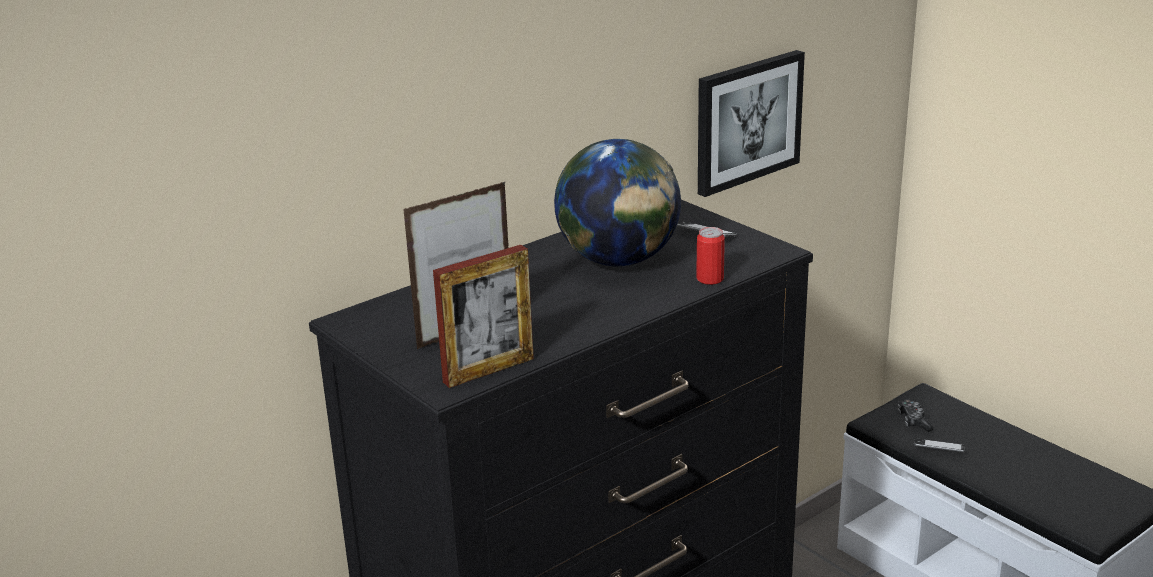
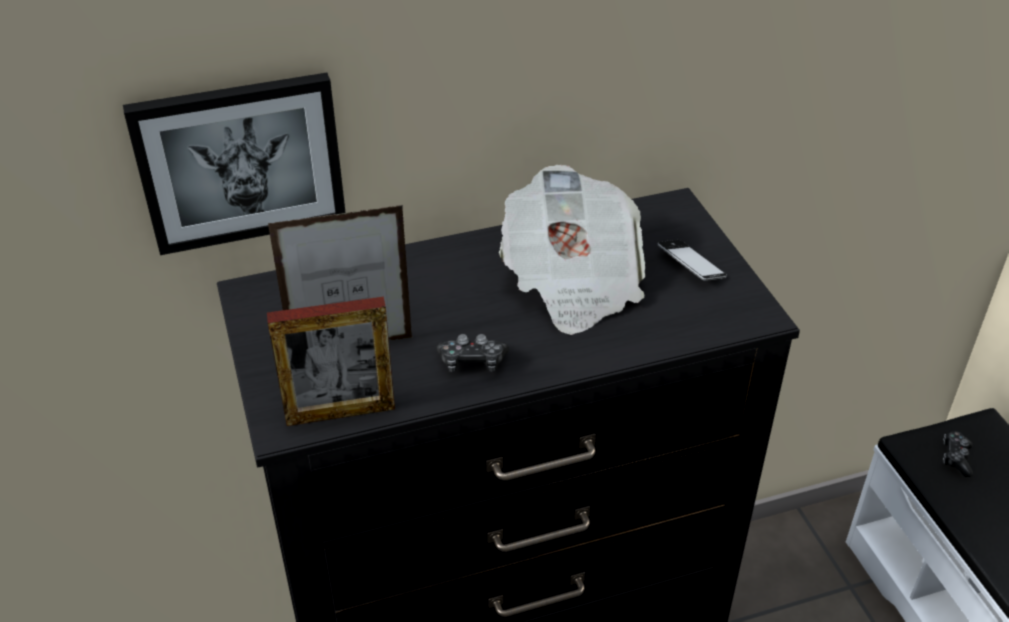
camera: 20 degrees right, 15 degrees up
(575, 320) = (472, 362): none -> game controller
(618, 261) = (572, 282): globe -> newspaper
(710, 279) = (655, 340): can -> none
(747, 121) = (818, 113): picture -> picture (240, 161)
(938, 449) = (966, 503): phone -> none

